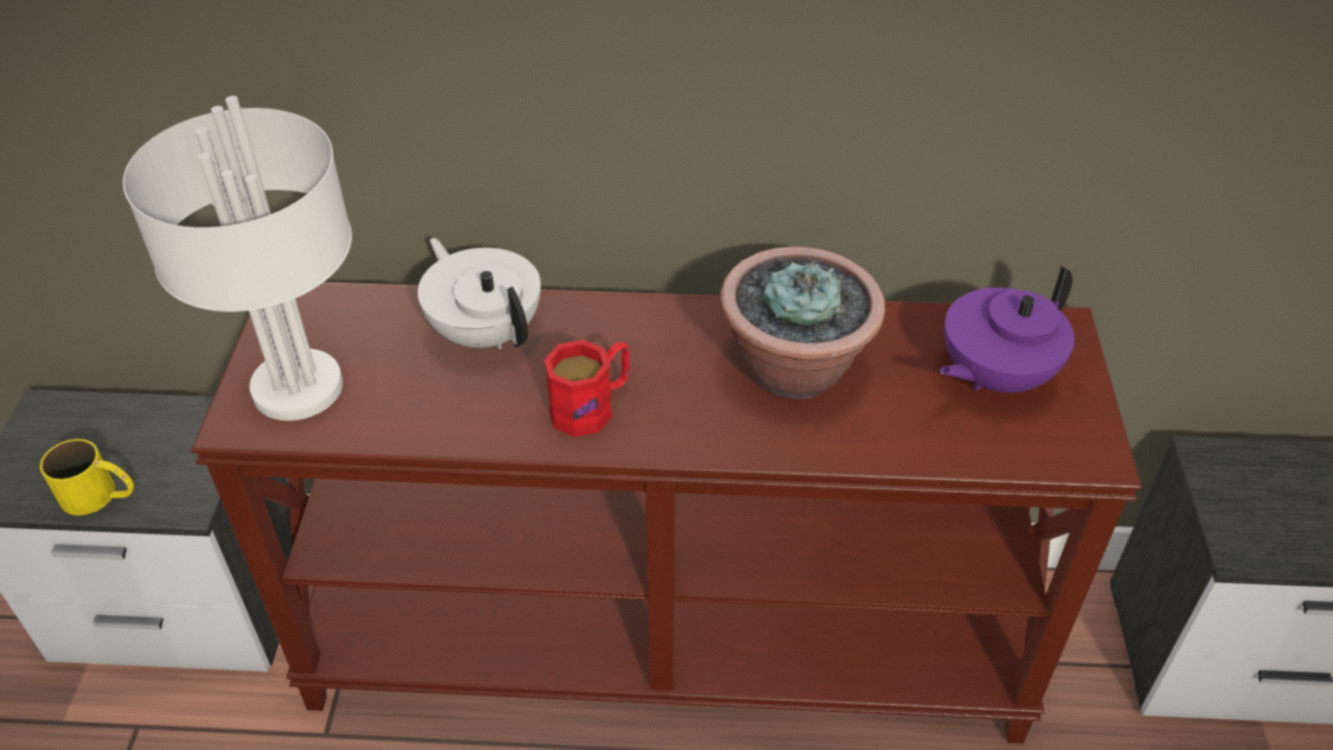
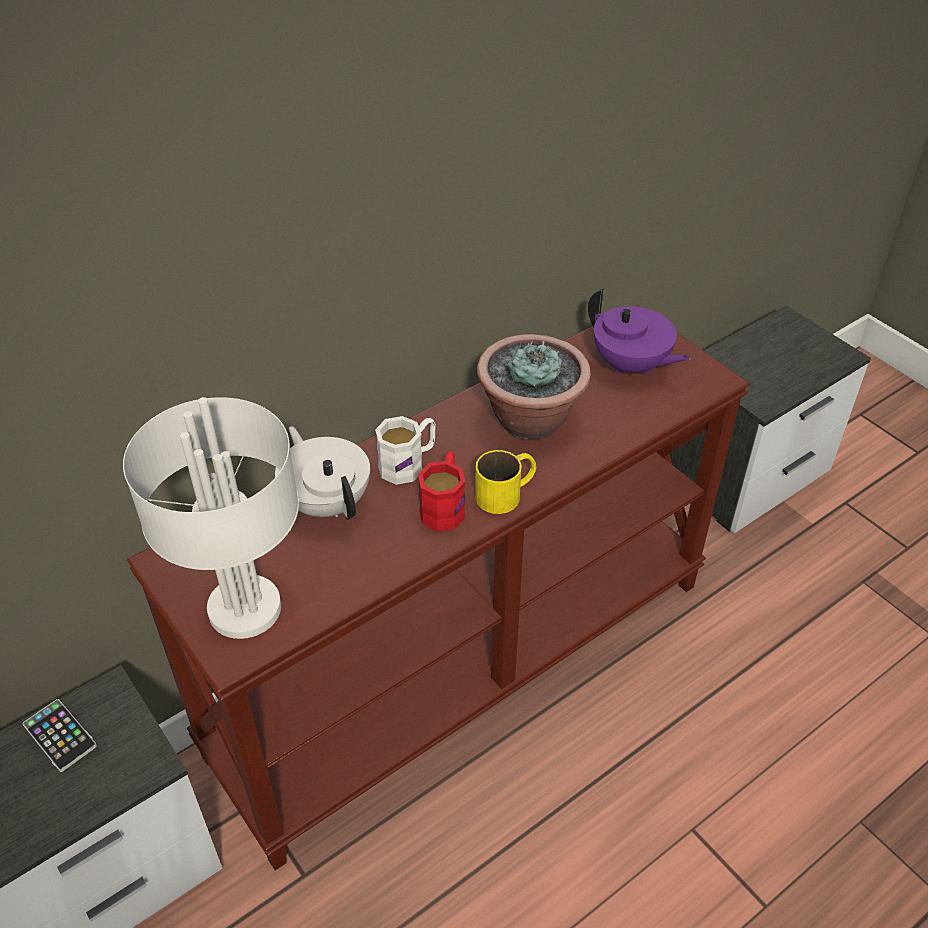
camera: 40 degrees left, 0 degrees up
(101, 495) = (74, 804): yellow mug -> yellow mug (507, 492)
(152, 428) = (60, 735): none -> phone
(486, 331) = (327, 502): white teapot -> white teapot turned 45 degrees clockwise
(608, 340) = (408, 464): none -> white mug
(994, 376) = (630, 366): purple teapot -> purple teapot turned 60 degrees counterclockwise

